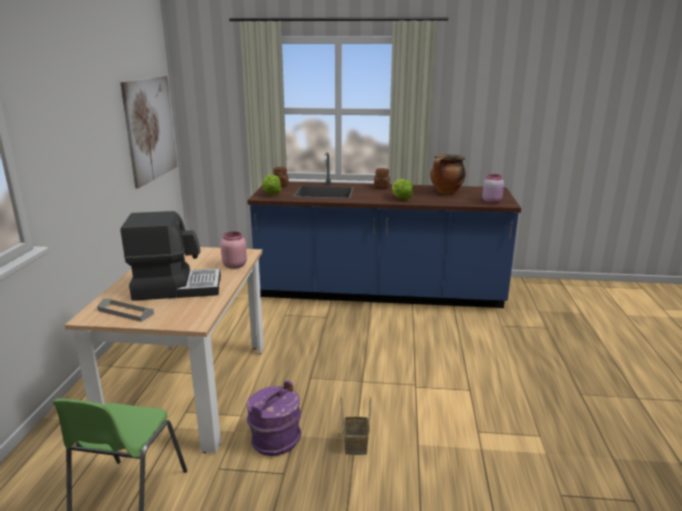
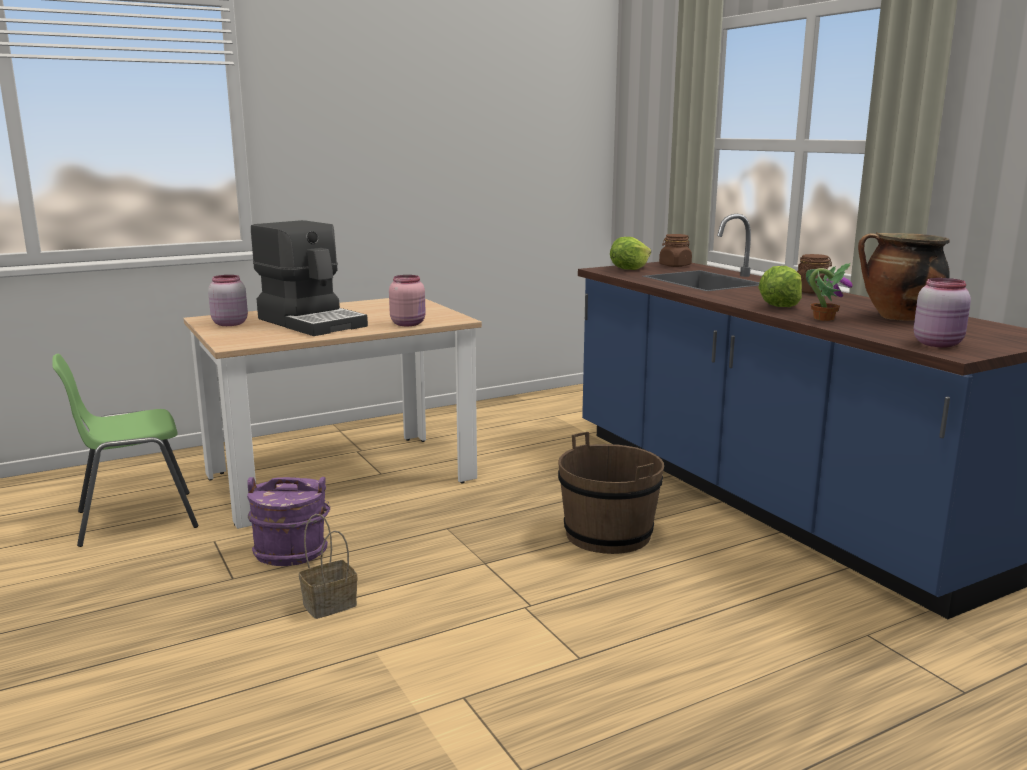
camera: 55 degrees right, 5 degrees down
(125, 312) = (229, 323): grey tray -> pink jar
(150, 129) = (540, 160): picture -> none
(371, 339) = (608, 535): none -> brown bucket
(432, 200) = (823, 318): none -> potted plant

